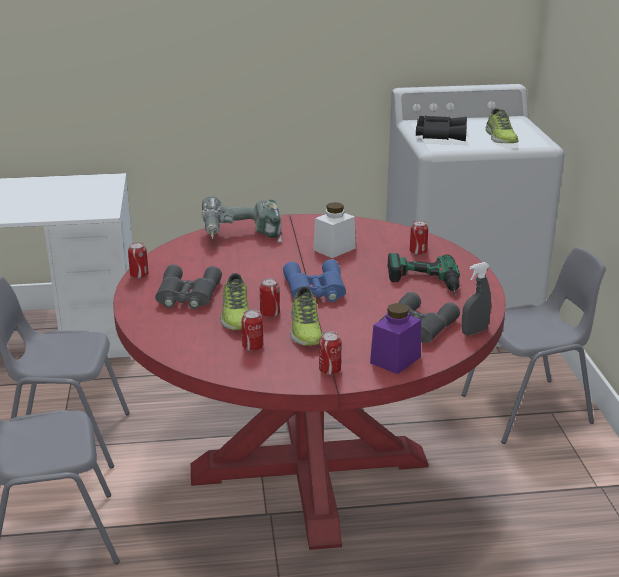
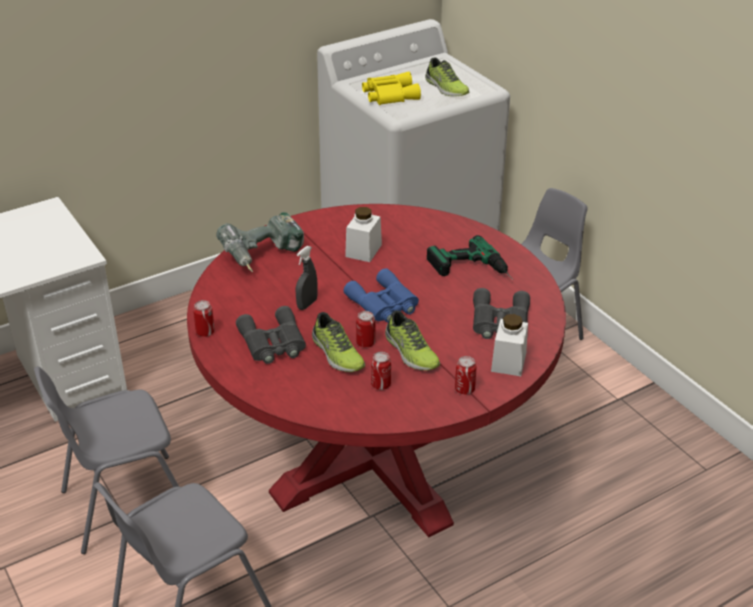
camera: 25 degrees left, 10 degrees up
(395, 360) = (508, 362): purple jar -> white jar
(418, 252) = (439, 235): can -> none
(440, 134) = (389, 95): black binoculars -> yellow binoculars
(474, 332) = (549, 313): grey spray bottle -> grey spray bottle (307, 304)

